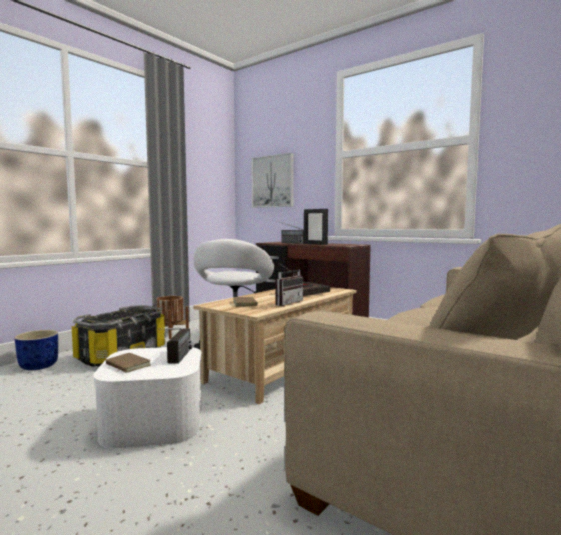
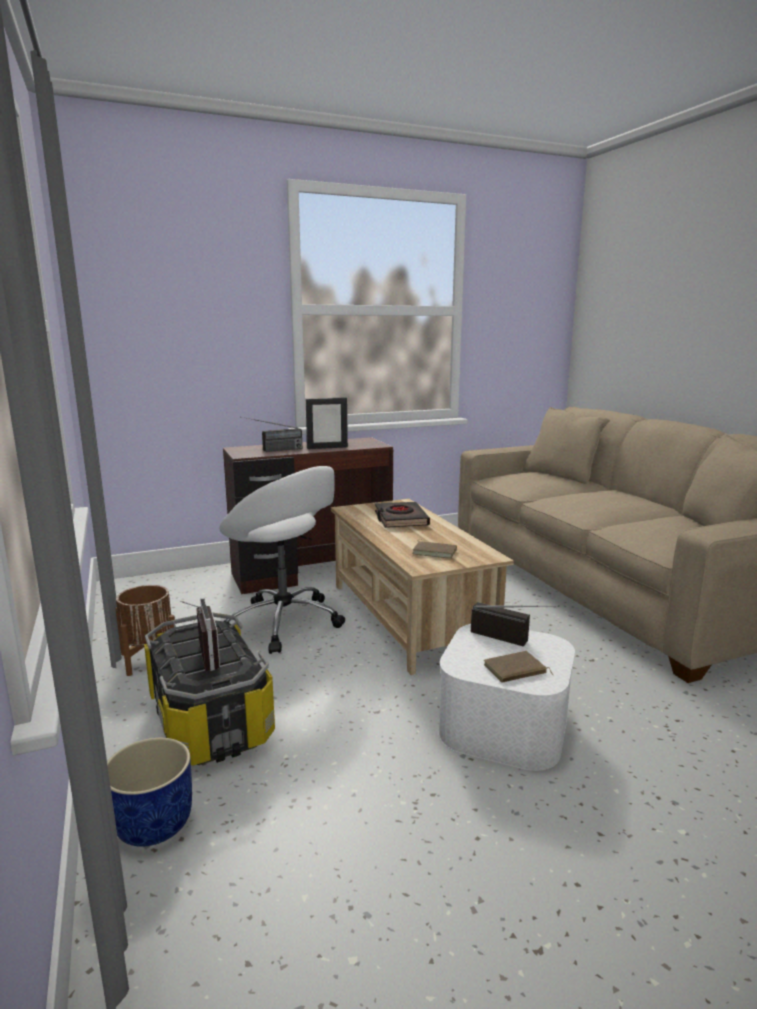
camera: 60 degrees left, 10 degrees up
(273, 181) = (168, 342): picture -> none
(286, 303) = (452, 536): radio -> radio (201, 658)

